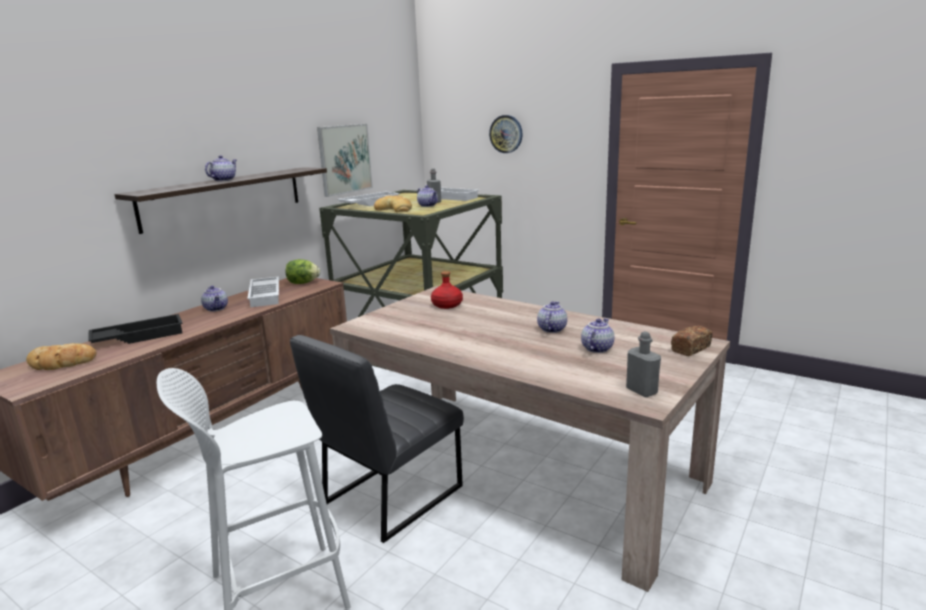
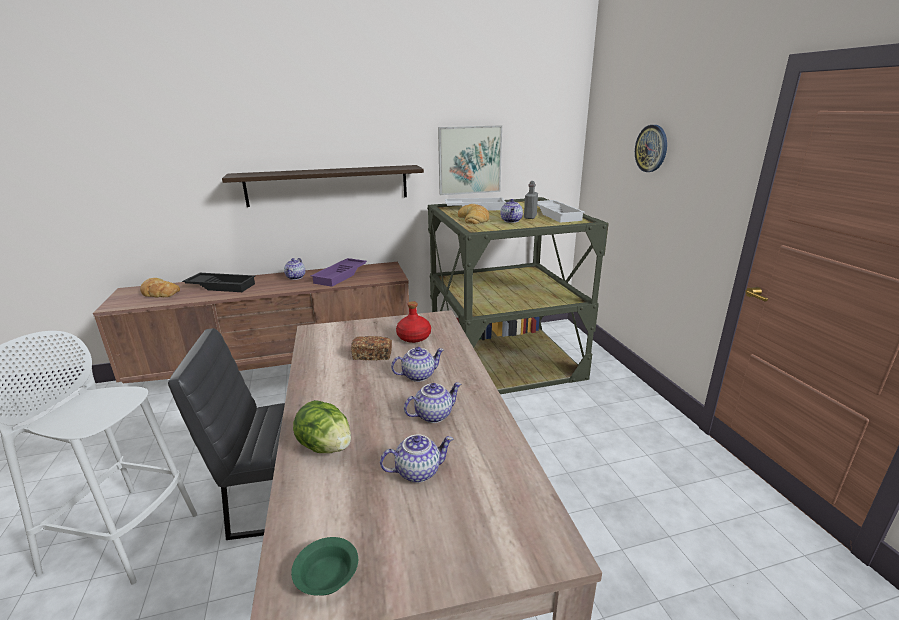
camera: 40 degrees right, 5 degrees up
(223, 180) = (318, 170): teapot -> teapot (418, 375)
(266, 296) = (341, 276): white tray -> purple tray
(303, 283) = (383, 271): lettuce -> lettuce (325, 446)
(641, 391) = (326, 578): grey bottle -> green bowl
(690, 349) = (517, 548): bread -> bread (372, 355)

